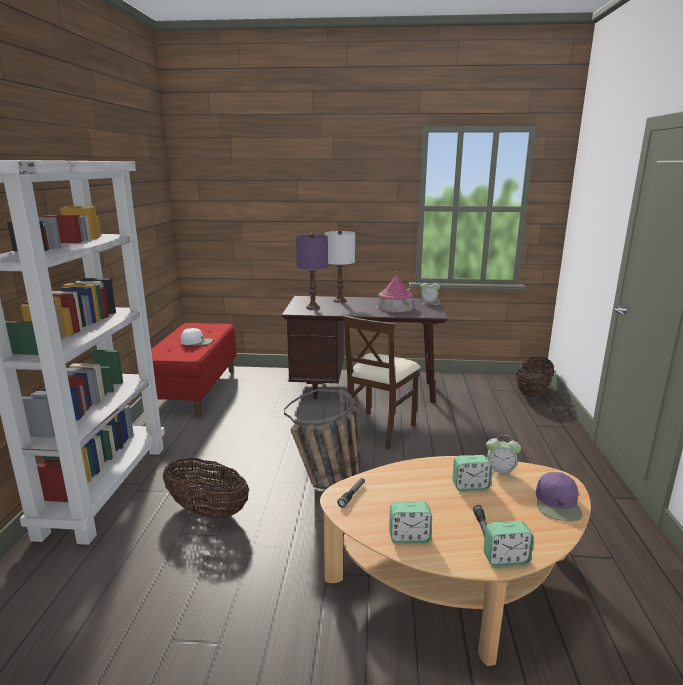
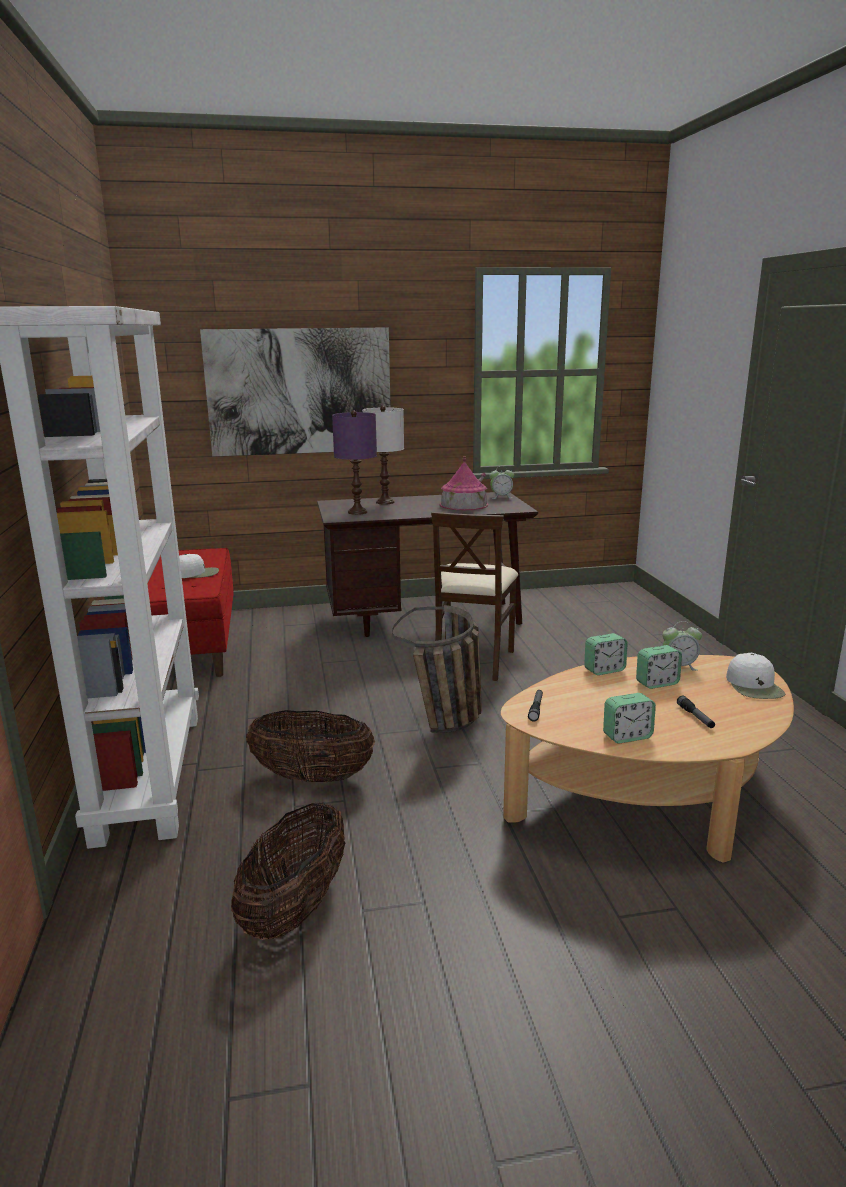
camera: 15 degrees left, 0 degrees up
(288, 217) = (299, 391): none -> picture
(506, 559) = (736, 739): alarm clock -> alarm clock (604, 670)
(532, 393) = (630, 601): basket -> basket (295, 909)
(558, 504) = (754, 686): purple cap -> white cap

